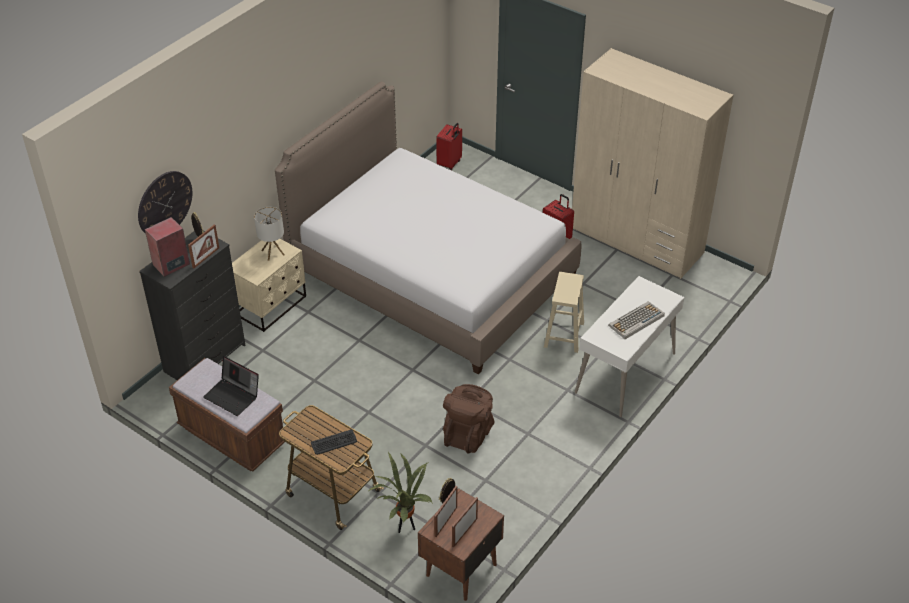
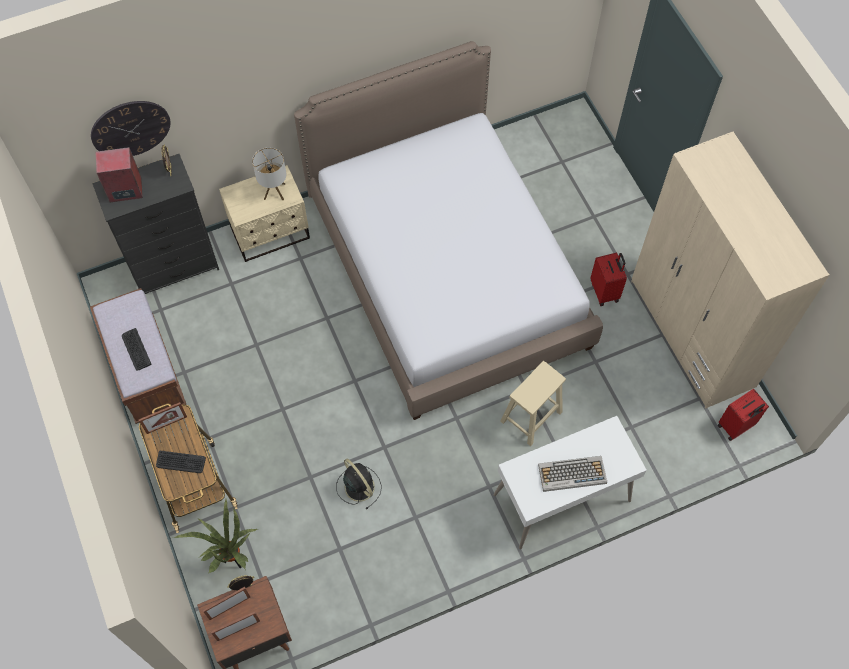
camera: 30 degrees right, 20 degrees up
(206, 258) = (162, 197): picture frame -> picture frame (166, 424)
(233, 396) = (136, 349): laptop -> keyboard
(449, 164) = (559, 134): red suitcase -> red suitcase (736, 426)
(468, 433) = (358, 486): brown backpack -> black fan

